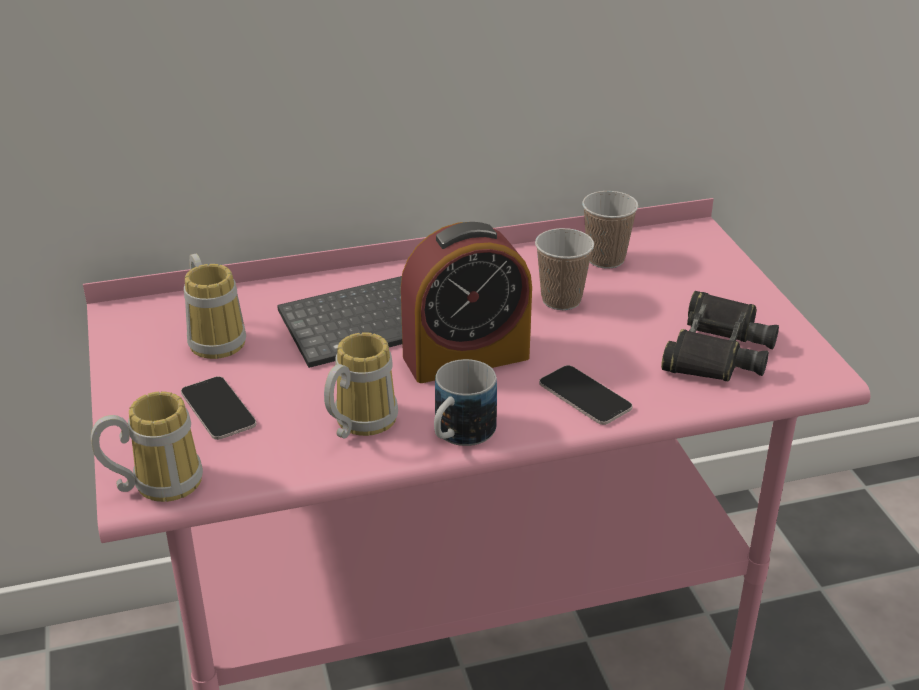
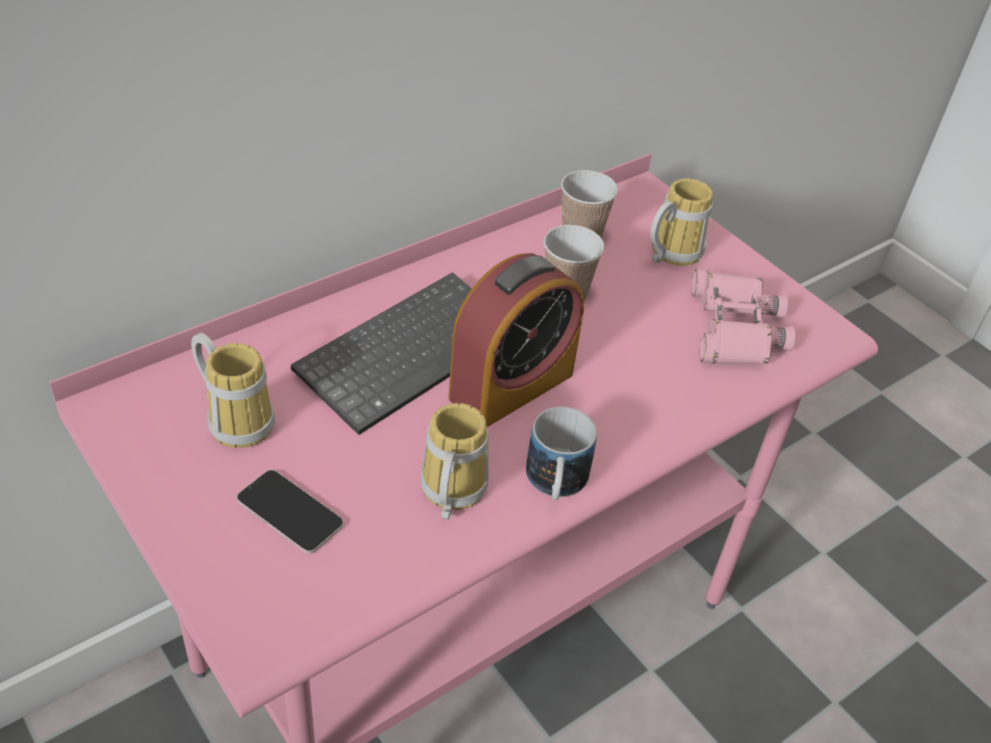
camera: 25 degrees left, 10 degrees up
(158, 482) = (276, 627): mug -> mug (669, 253)
(585, 396) = (647, 408): phone -> none
(716, 350) = (734, 328): black binoculars -> pink binoculars

